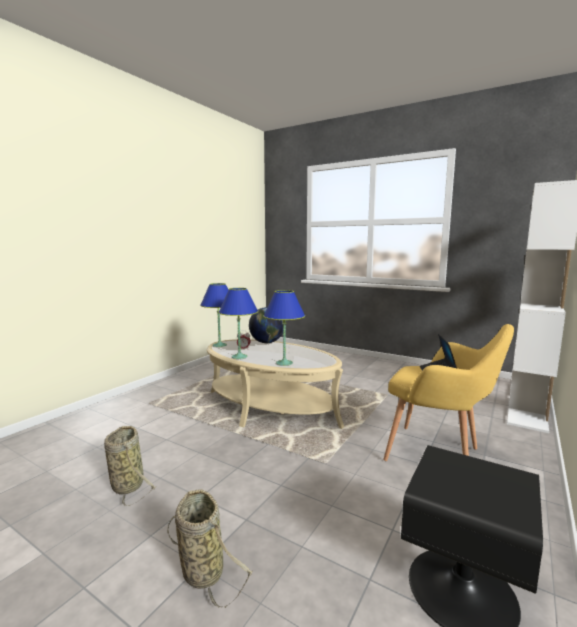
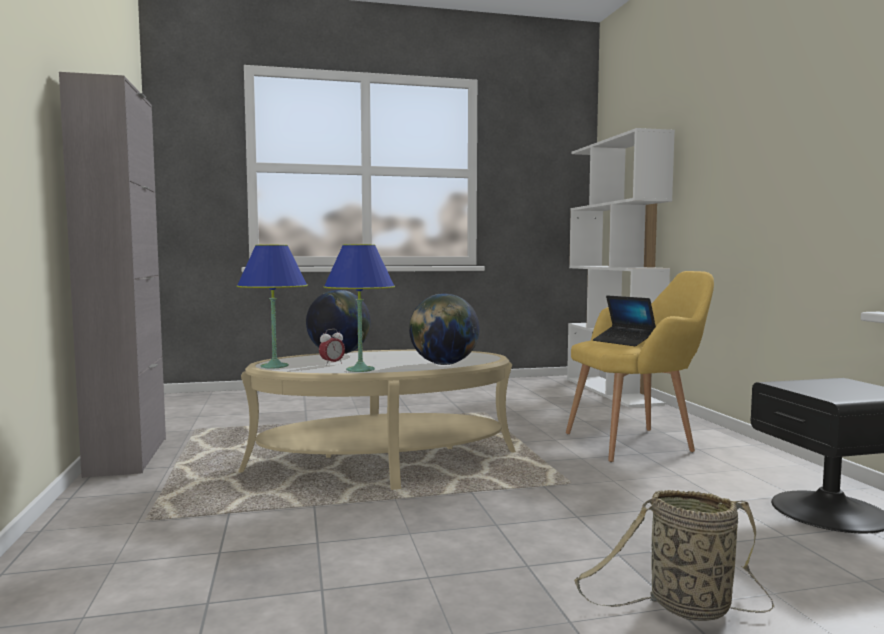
camera: 45 degrees left, 5 degrees down
(127, 484) = (400, 605): basket -> none
(198, 370) = (127, 456): none -> grey cabinet
(284, 363) = (444, 364): blue table lamp -> globe

